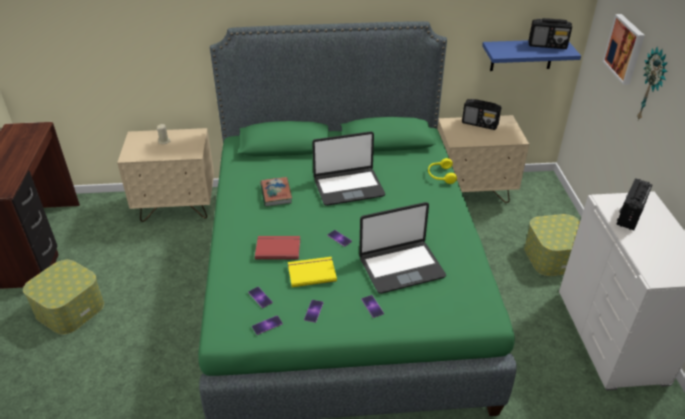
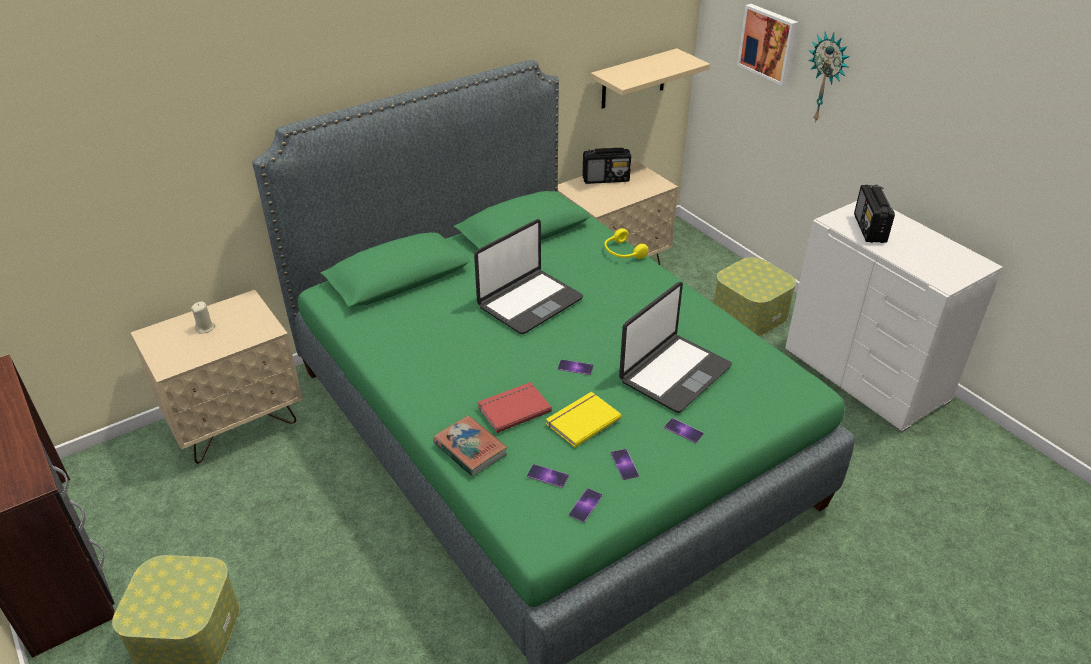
camera: 30 degrees left, 0 degrees up
(276, 194) = (445, 342): book -> book (470, 449)
(522, 55) = (633, 79): blue shelf -> beige shelf
(547, 45) = (665, 60): radio -> none

